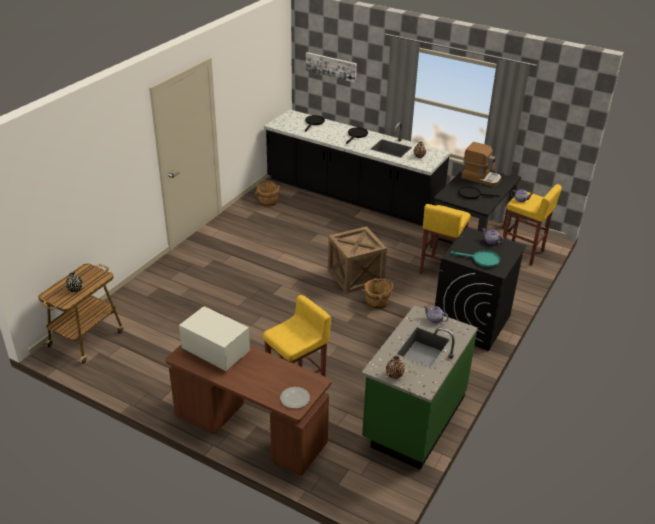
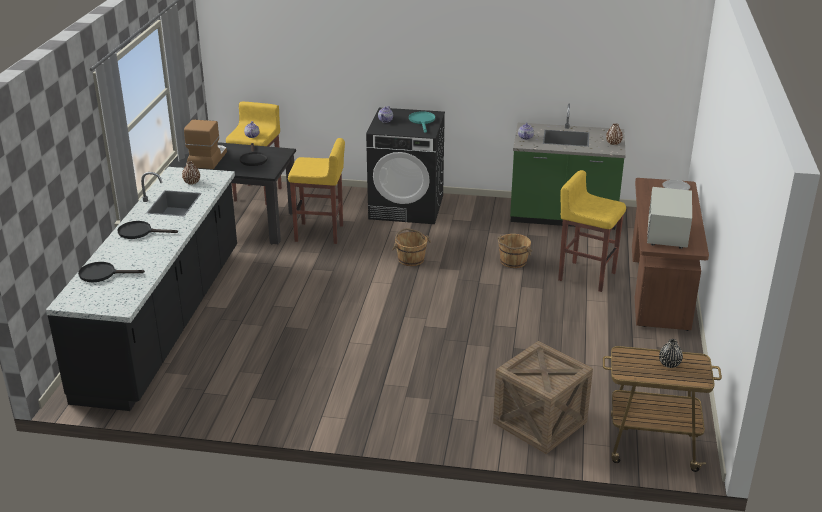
camera: 110 degrees left, 5 degrees down
(268, 201) = (212, 393): brown bucket -> brown bucket (513, 261)
(331, 66) = (44, 187): picture -> none
(355, 276) = (370, 280): crate -> crate (540, 422)

